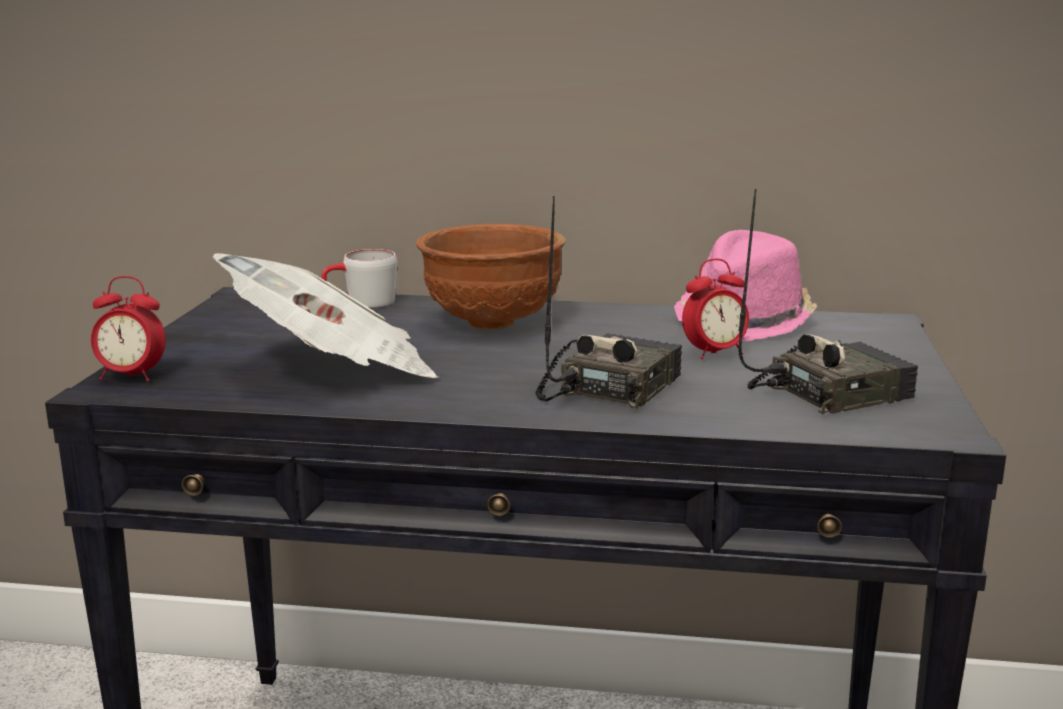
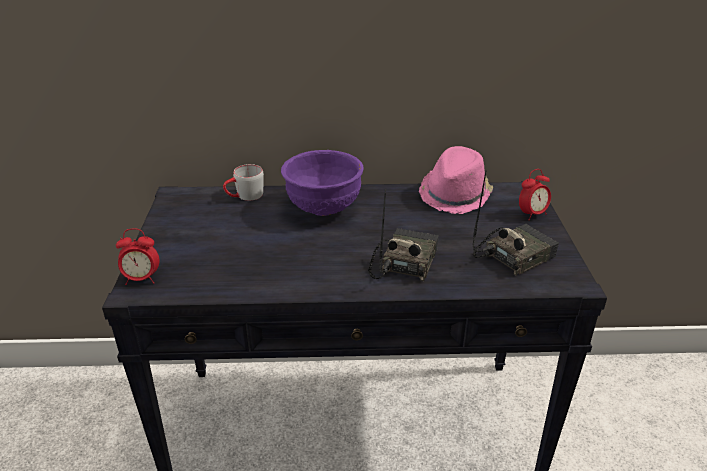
camera: 10 degrees left, 15 degrees up
(334, 370) = (253, 261): newspaper -> none
(491, 322) = (323, 209): brown bowl -> purple bowl
(714, 354) = (448, 227): alarm clock -> alarm clock (532, 214)

